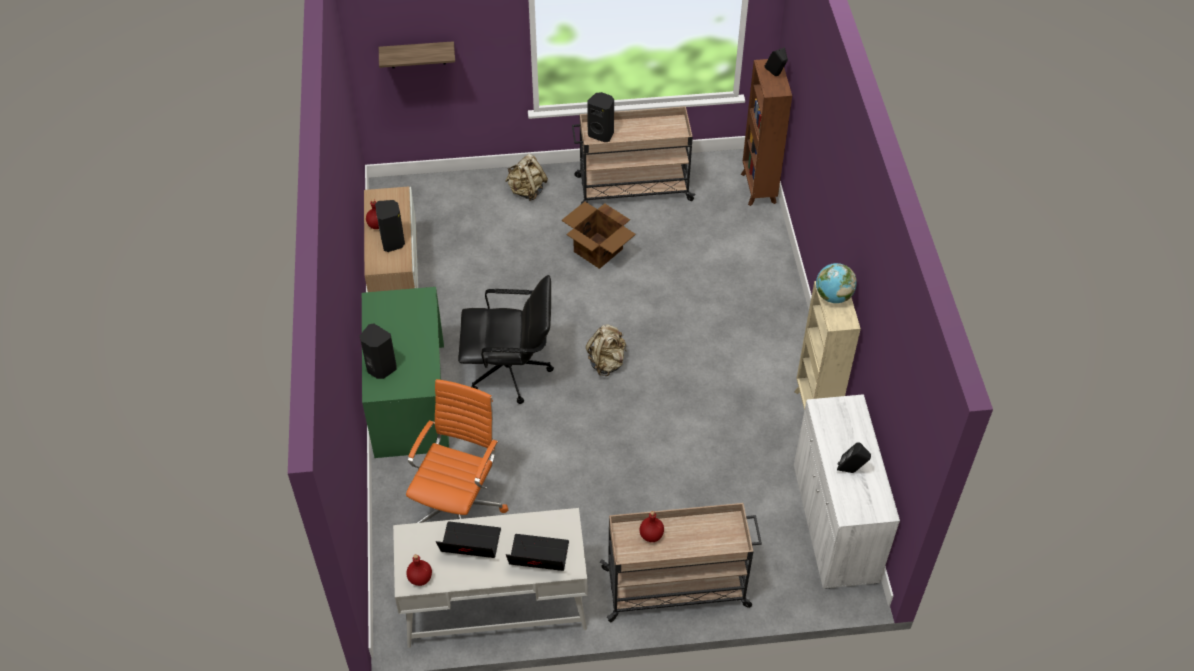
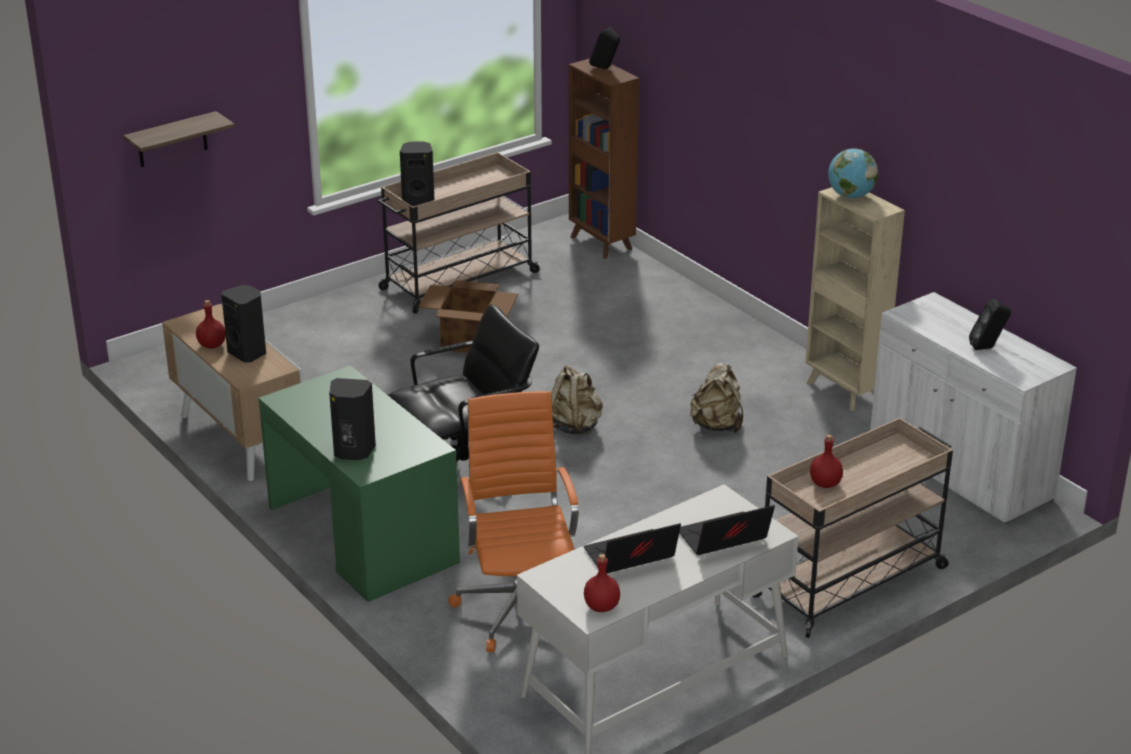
camera: 30 degrees left, 20 degrees down
(526, 191) = (332, 317): beige backpack -> beige backpack (717, 425)

